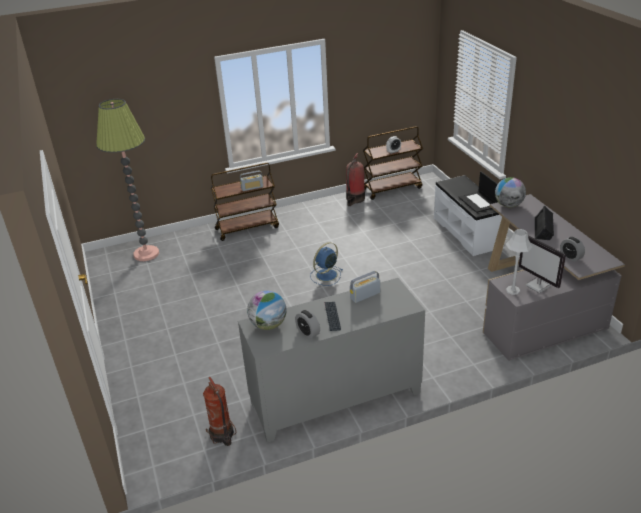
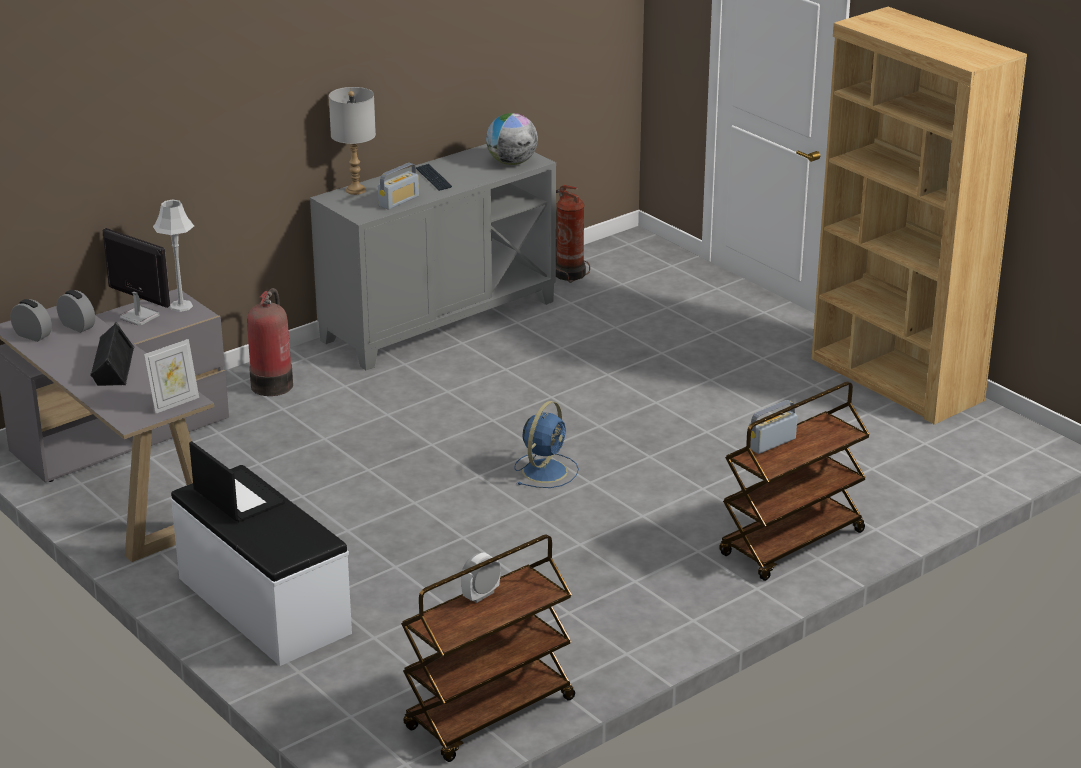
camera: 160 degrees right, 5 degrees down
(117, 301) = (896, 380): none -> brown bookcase
(146, 254) = (951, 460): floor lamp -> none
(308, 332) = (456, 162): alarm clock -> alarm clock (32, 335)
(354, 199) = (579, 663): fire extinguisher -> fire extinguisher (273, 384)
(391, 312) = (355, 190): none -> grey table lamp
(508, 205) = (174, 403): globe -> picture frame

